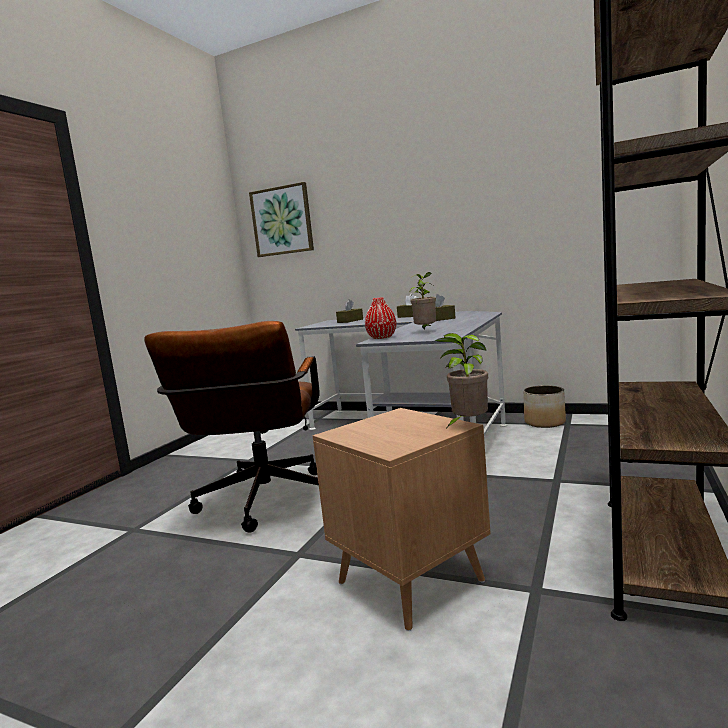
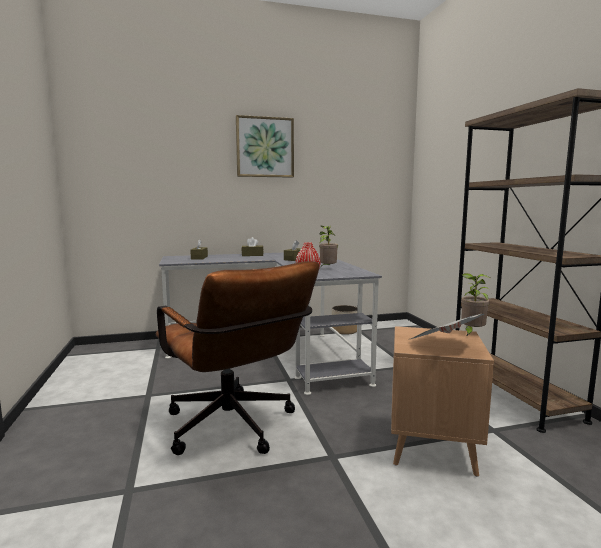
camera: 40 degrees left, 0 degrees up
(282, 221) = (116, 159): picture -> picture (265, 147)
(385, 435) = (443, 345): none -> newspaper

